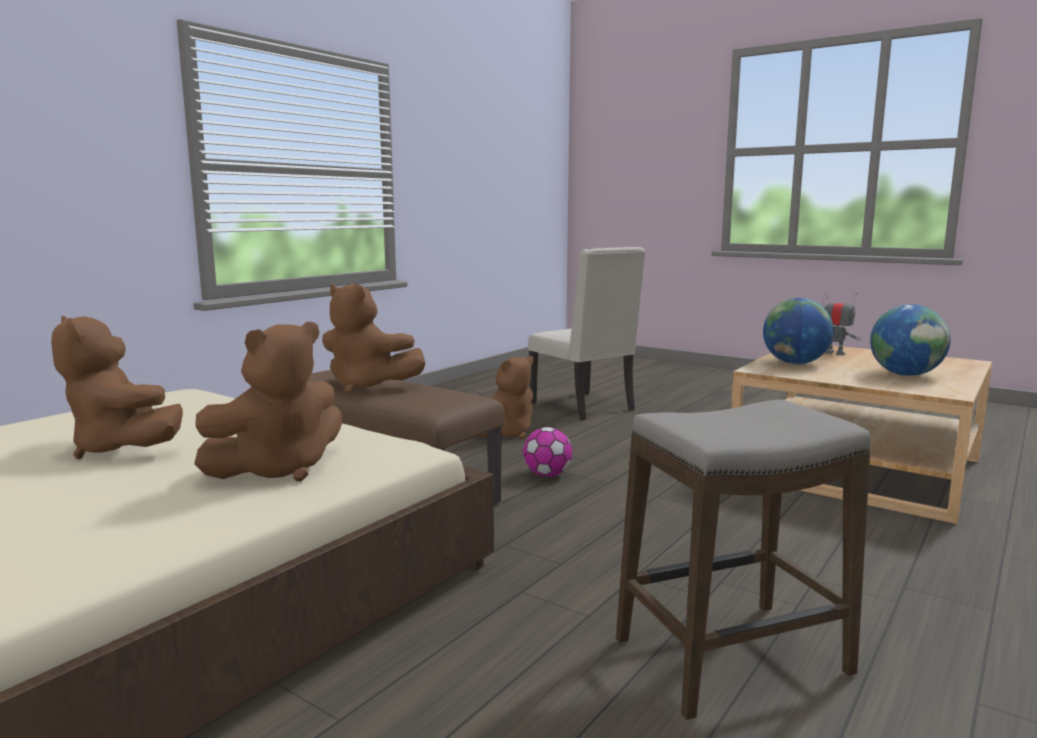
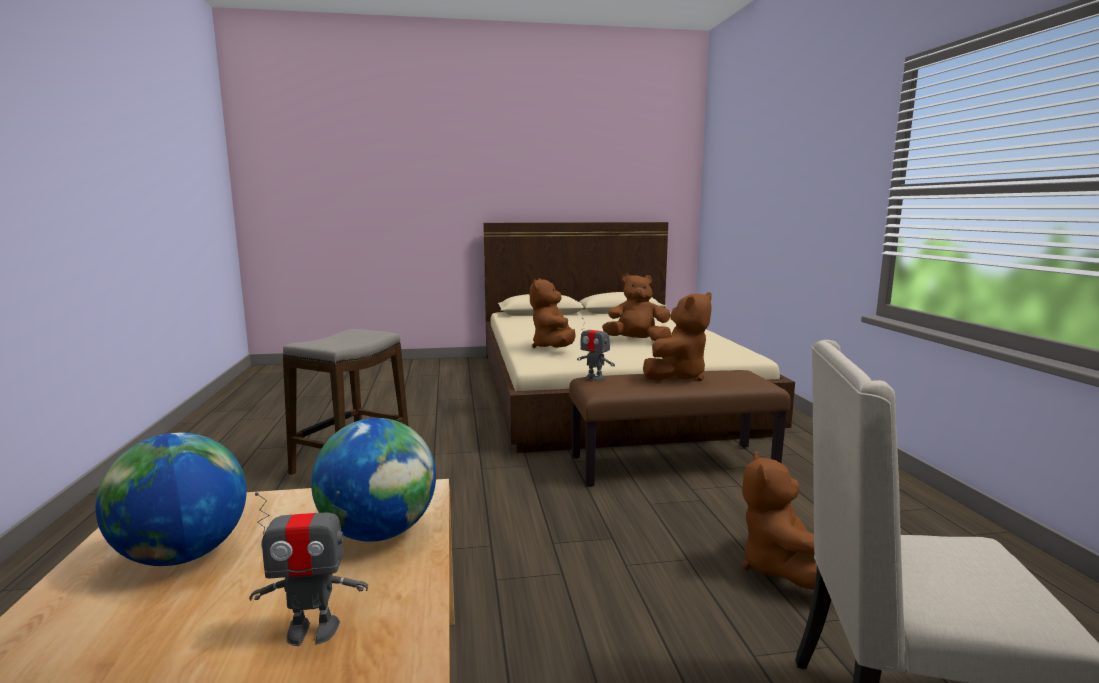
camera: 135 degrees right, 0 degrees up
(367, 386) = (677, 376): brown plush toy -> brown plush toy turned 150 degrees clockwise
(438, 404) = (594, 378): none -> toy robot
(547, 475) = (613, 527): football -> none

